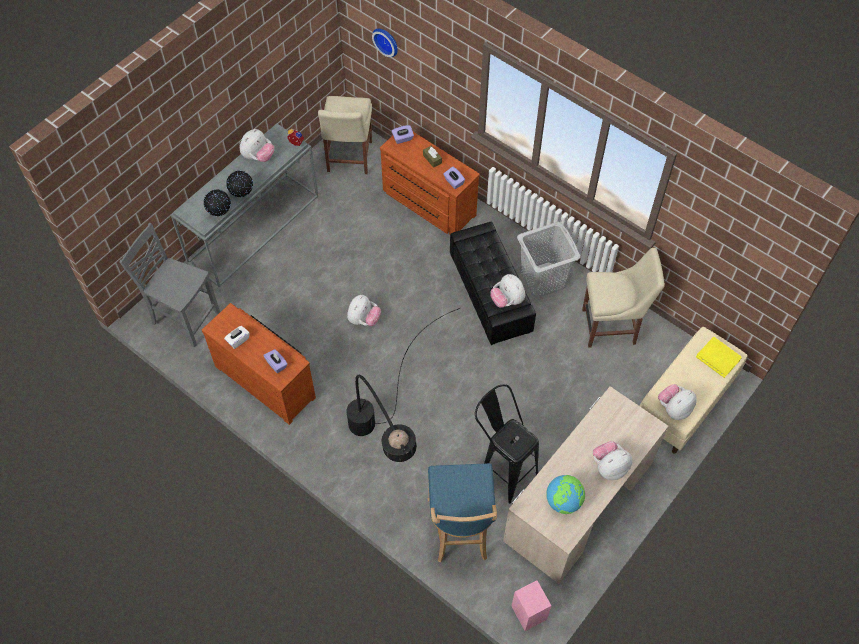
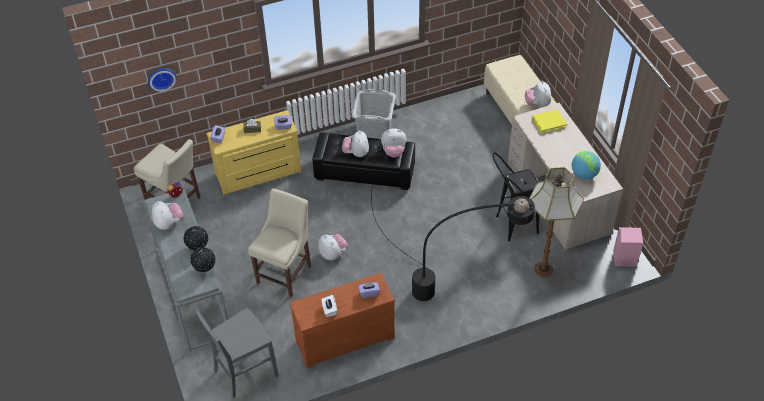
camera: 60 degrees left, 10 degrees down
(427, 204) = (259, 174): brown dresser -> yellow dresser
(460, 531) = (544, 270): blue stool -> floor lamp
(609, 467) = (572, 142): plush toy -> plush toy (356, 153)
(612, 327) = (438, 121): beige chair -> beige chair (285, 272)
(718, 358) = (514, 68): yellow book -> yellow book (549, 122)

